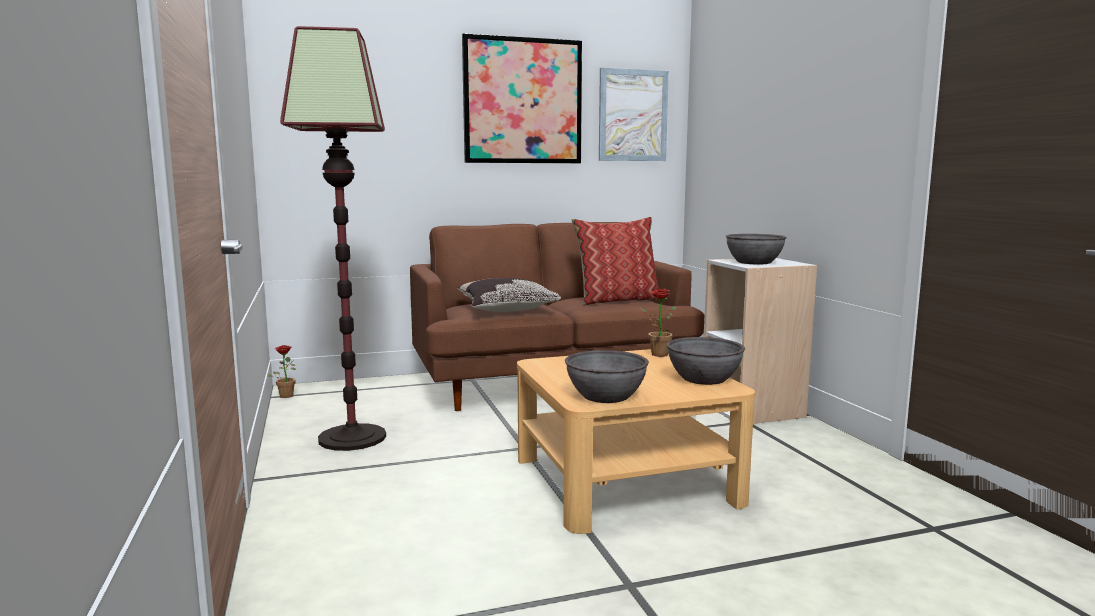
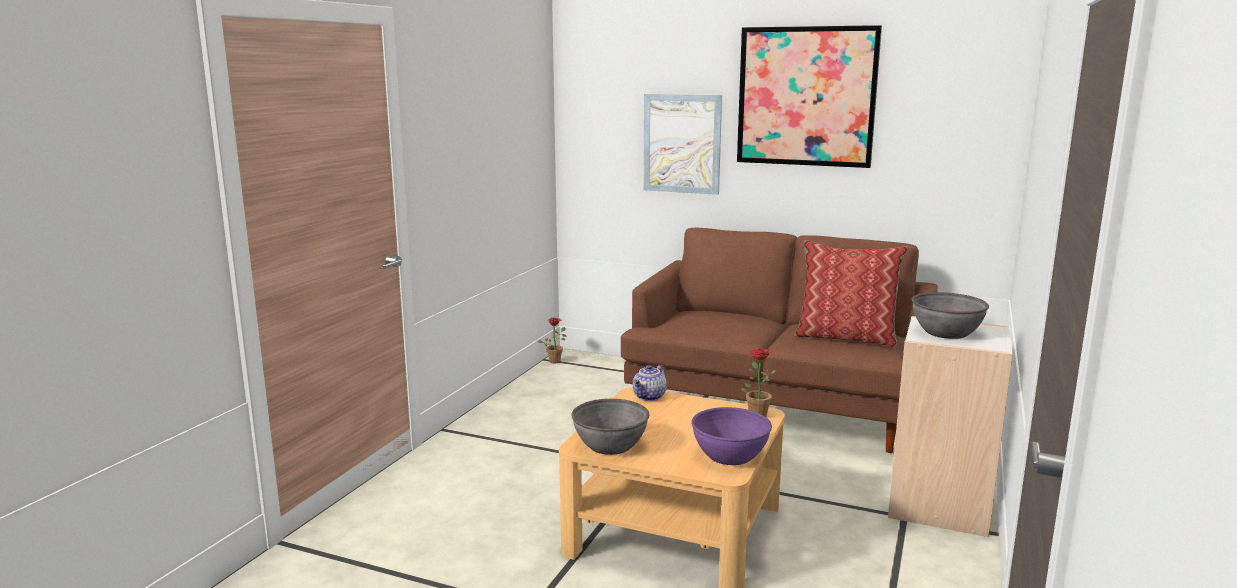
camera: 40 degrees right, 5 degrees up
(351, 438) = (542, 415): floor lamp -> none
(507, 309) = (712, 326): pillow -> none
(553, 362) = (650, 397): none -> teapot
(633, 115) = (948, 112): picture -> picture (682, 143)
(704, 379) = (730, 456): grey bowl -> purple bowl

